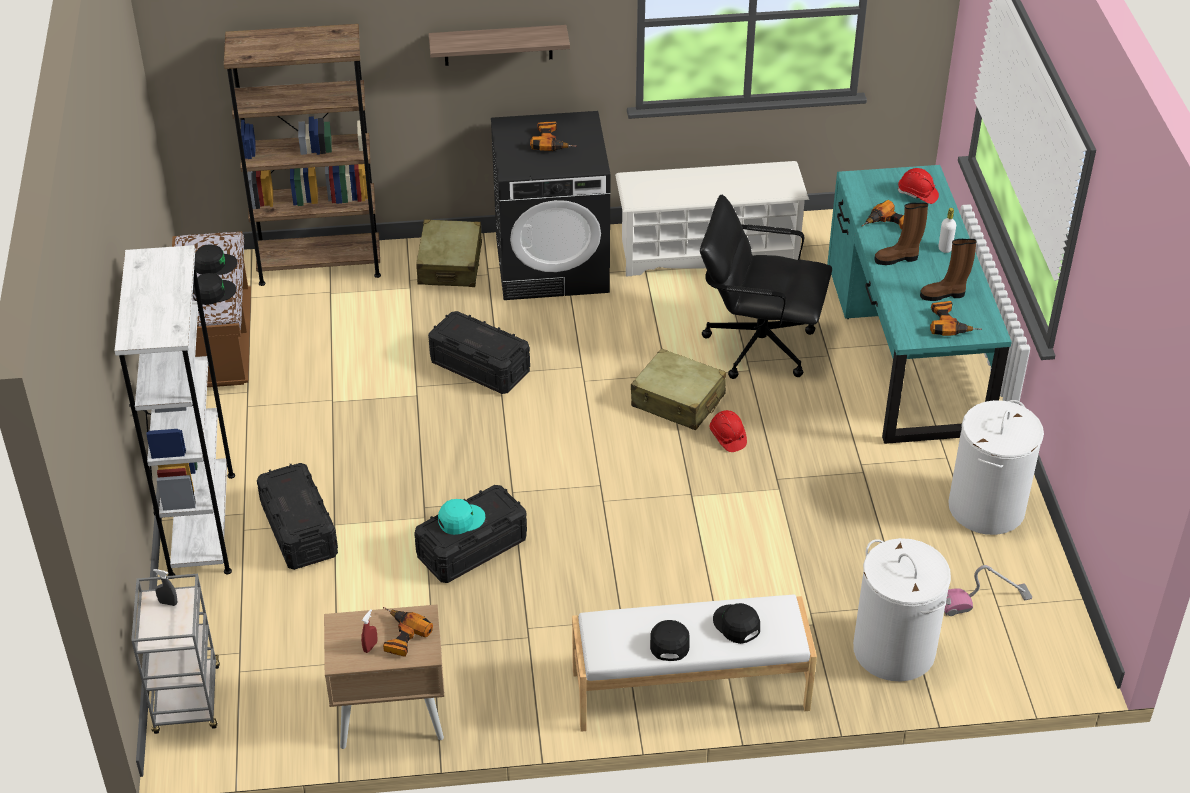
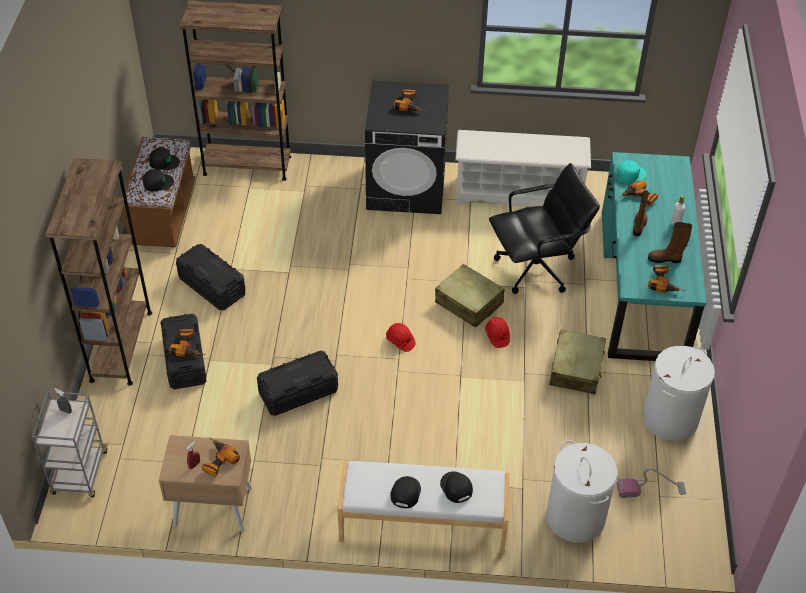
camera: 10 degrees right, 5 degrees up
(202, 524) = (121, 346): white bookcase -> brown bookcase
(307, 505) = (188, 346): none -> power drill
(450, 264) = (336, 177): beige suitcase -> beige suitcase (576, 368)
(460, 519) = (290, 373): turquoise cap -> turquoise cap (630, 174)
(480, 366) = (337, 257): black storage box -> black storage box (212, 286)
(498, 45) = (379, 31): shelf -> none
(758, 345) = (536, 269): black office chair -> black office chair turned 135 degrees clockwise
(897, 258) = (639, 226): brown boot -> brown boot turned 105 degrees clockwise
(917, 194) = (666, 177): red hard hat -> red hard hat (400, 341)

